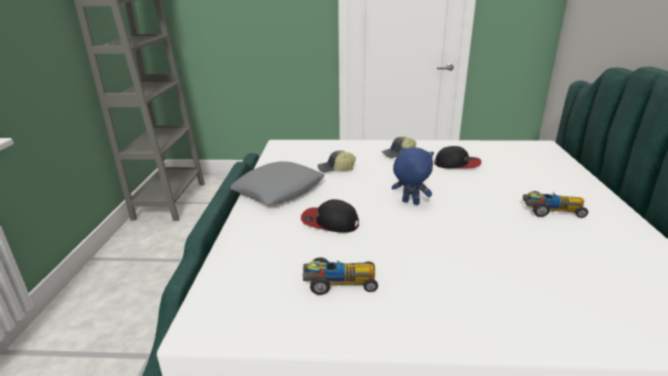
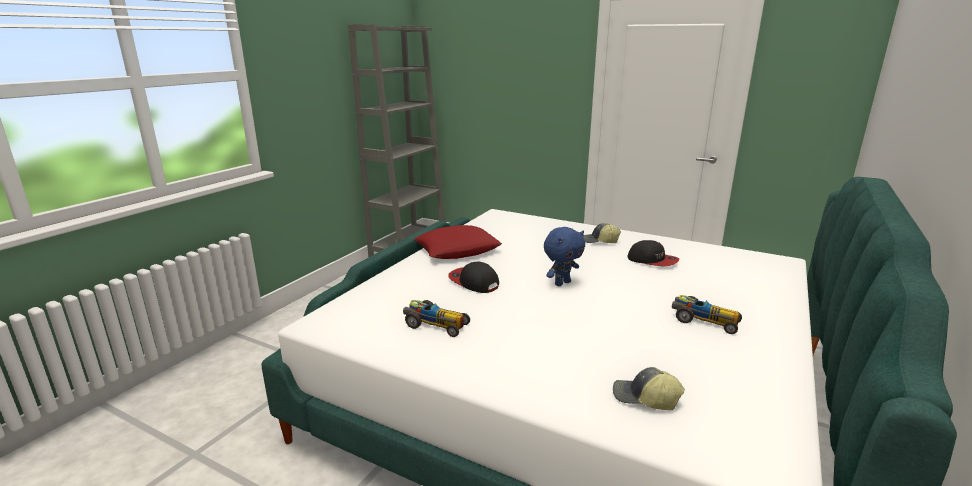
camera: 25 degrees right, 5 degrees down
(278, 190) = (457, 250): grey pillow -> red pillow
(336, 169) = (524, 243): cap -> cap (645, 398)
(410, 203) = (562, 283): blue plush toy -> blue plush toy turned 90 degrees clockwise

